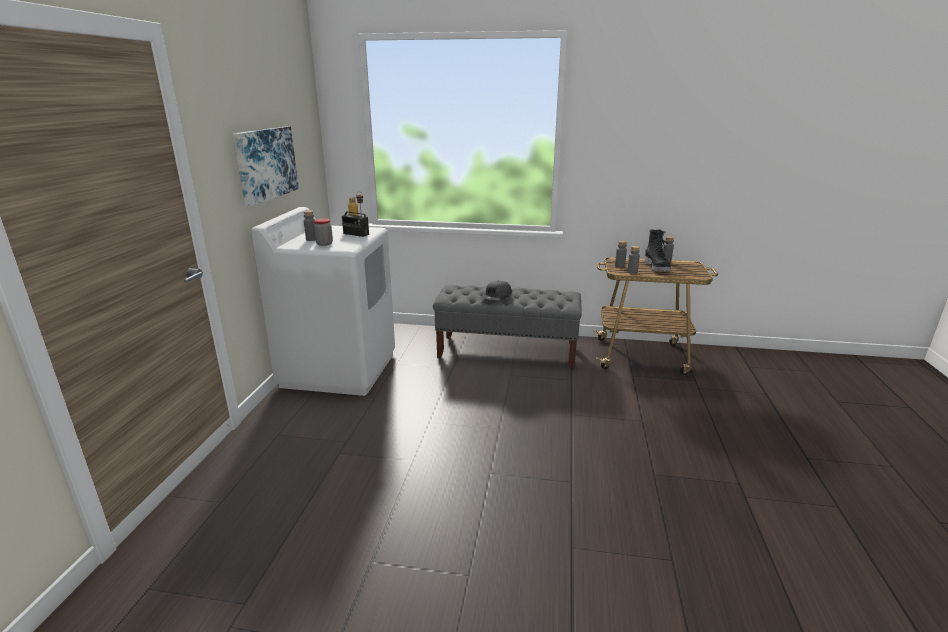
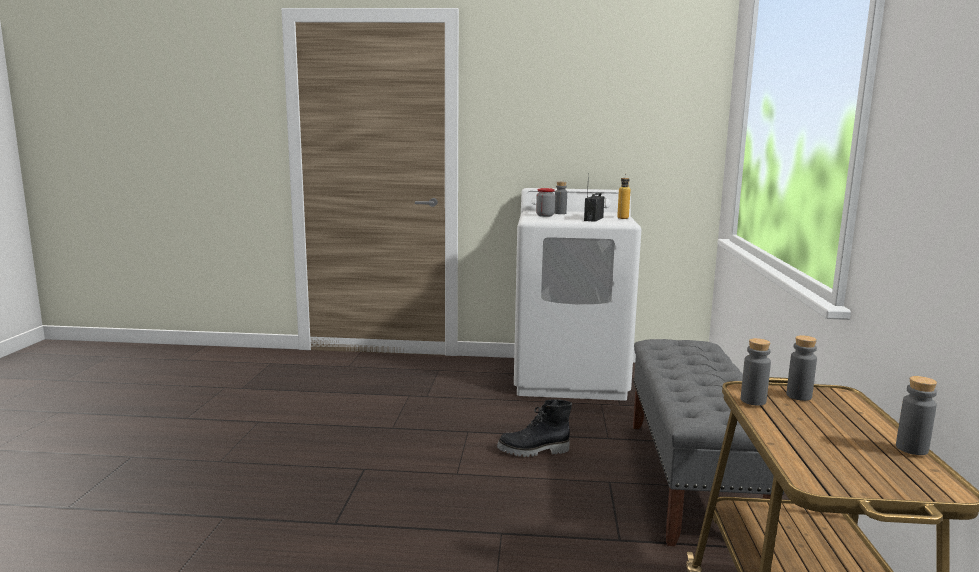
camera: 85 degrees right, 10 degrees down
(265, 164) = (576, 133): picture -> none
(496, 297) = (678, 367): grey cap -> none
(657, 267) = (828, 430): black boot -> black boot (533, 451)

